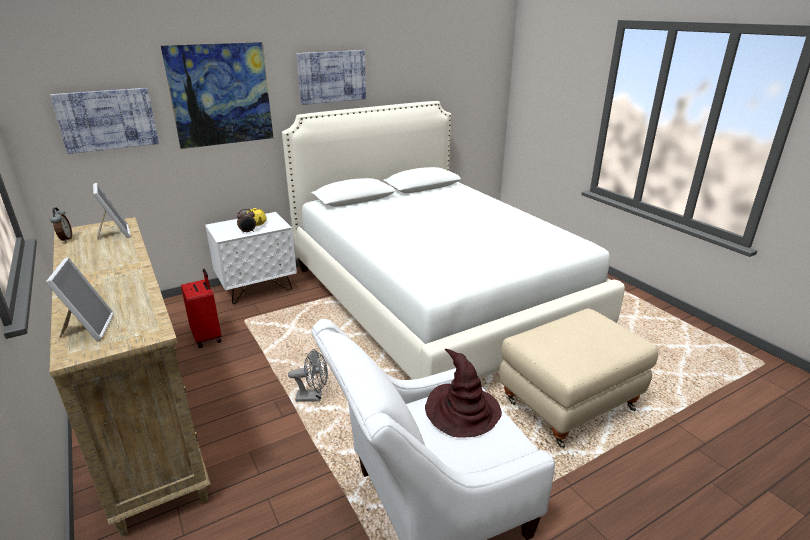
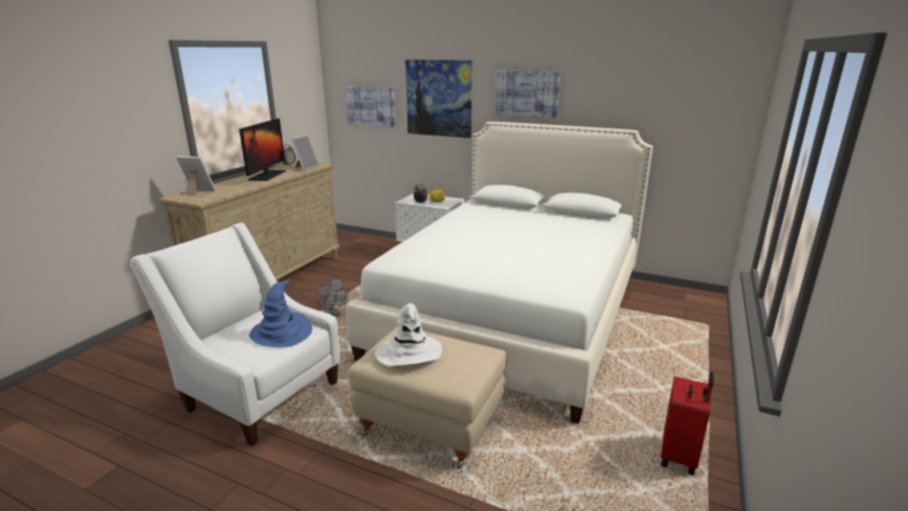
camera: 55 degrees right, 5 degrees down
(88, 329) = (198, 192): picture frame -> picture frame turned 120 degrees counterclockwise
(100, 263) = (267, 175): none -> monitor
(208, 337) = (360, 263): red suitcase -> red suitcase (680, 456)
(463, 412) = (282, 332): brown hat -> blue hat
(574, 347) = (409, 353): none -> white hat

